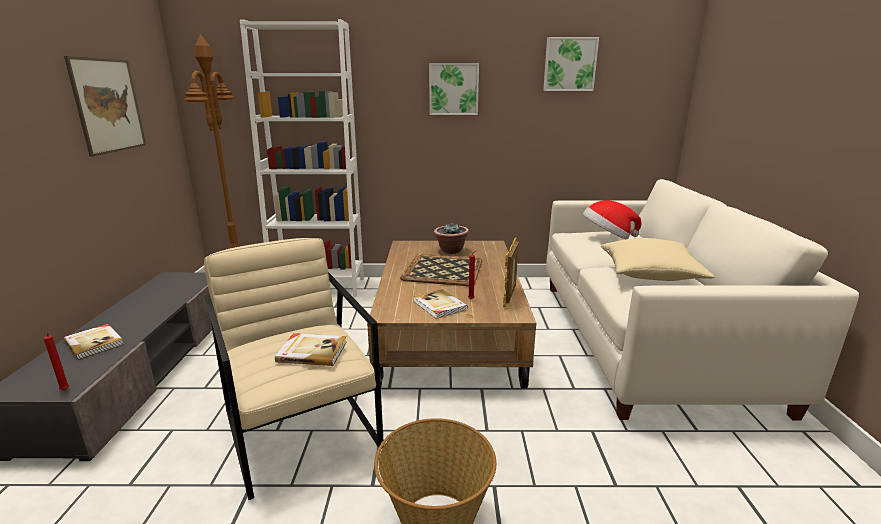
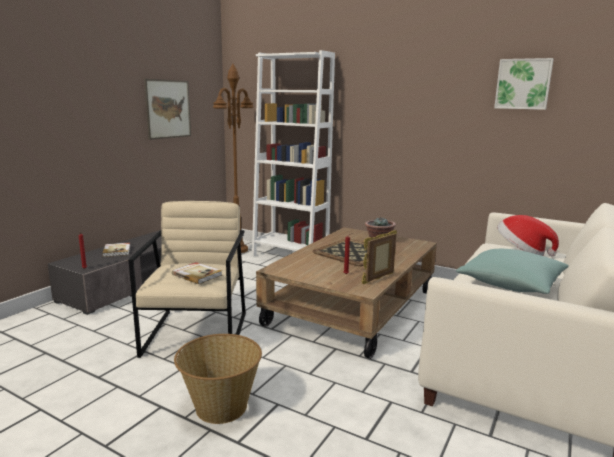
camera: 30 degrees right, 5 degrees down
(439, 305) = (317, 272): book -> none
(453, 89) = (412, 104): picture -> none
(650, 274) = (511, 284): beige pillow -> turquoise pillow

